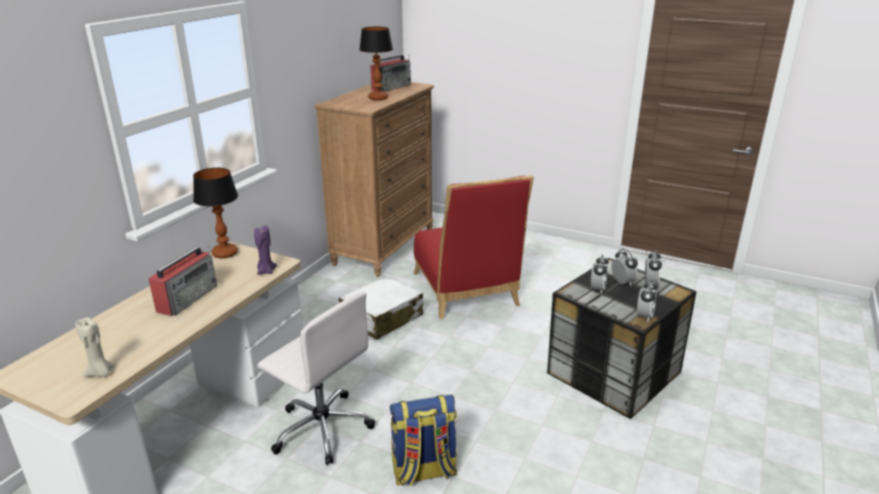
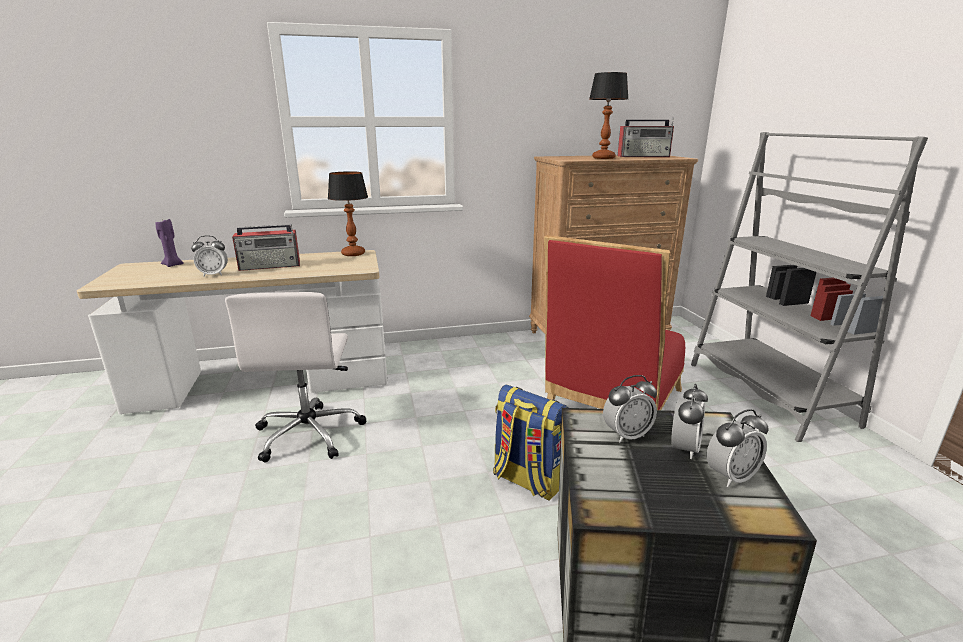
camera: 50 degrees right, 5 degrees down
(100, 373) = (141, 280): beige candle -> none
(266, 271) = (342, 269): purple candle -> purple candle (173, 265)
(381, 318) = (495, 385): white suitcase -> none
(423, 471) = (290, 523): backpack -> backpack (527, 480)
(524, 242) = (768, 393): none -> grey bookcase
(644, 316) = (624, 508): alarm clock -> alarm clock (214, 274)

